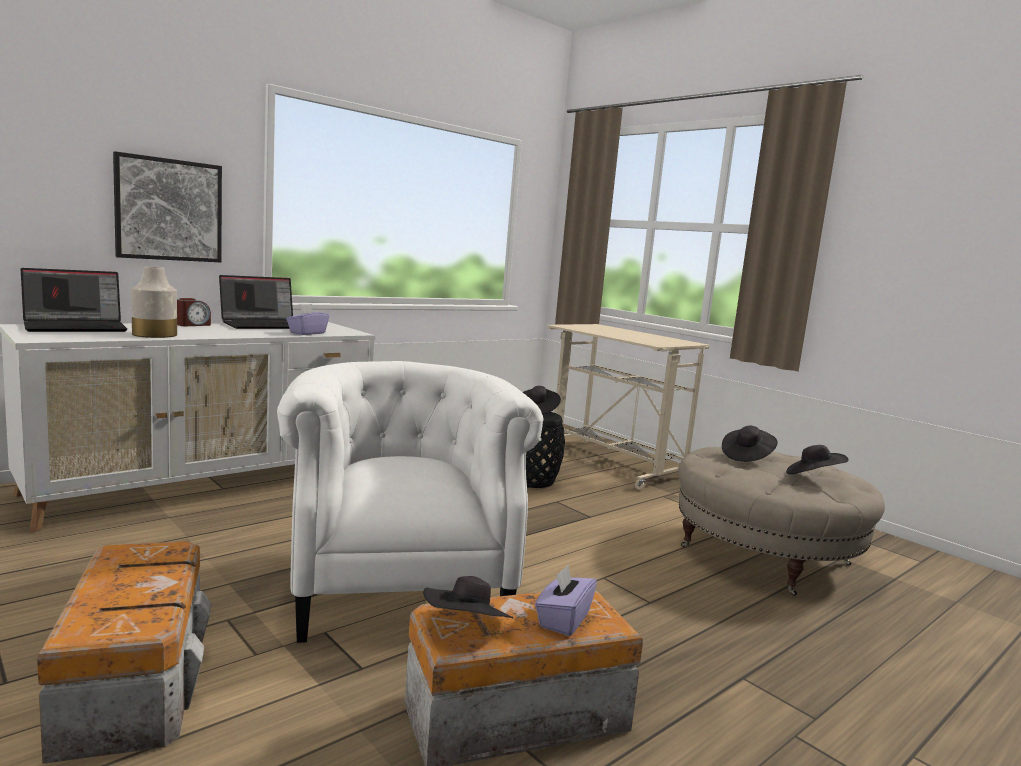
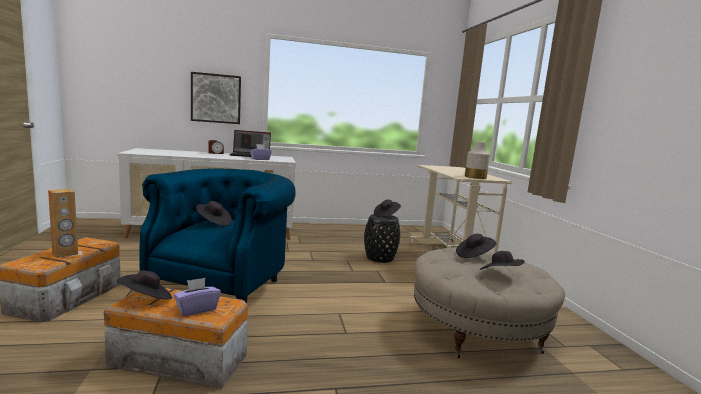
camera: 30 degrees right, 0 degrees up
(77, 327) = (161, 150): laptop -> none
(141, 589) = (65, 254): none -> brown speaker
(155, 334) = (184, 154): beige vase -> beige vase (475, 177)
(388, 468) = (213, 223): none -> black hat
(399, 585) = (225, 289): white armchair -> blue armchair

